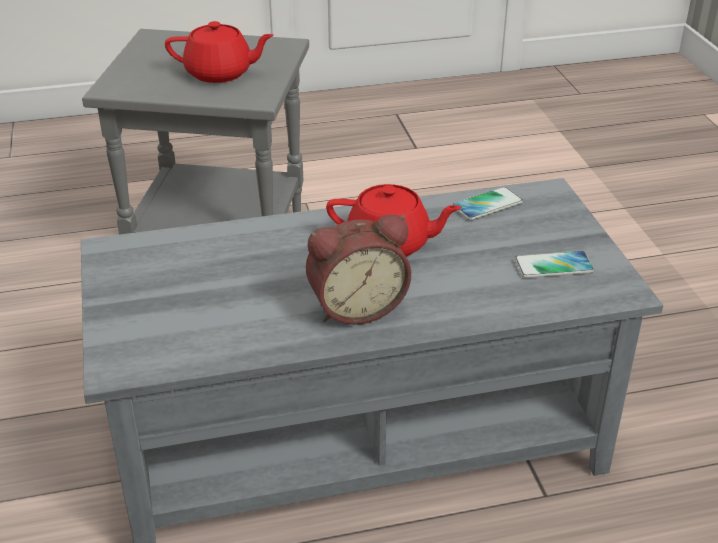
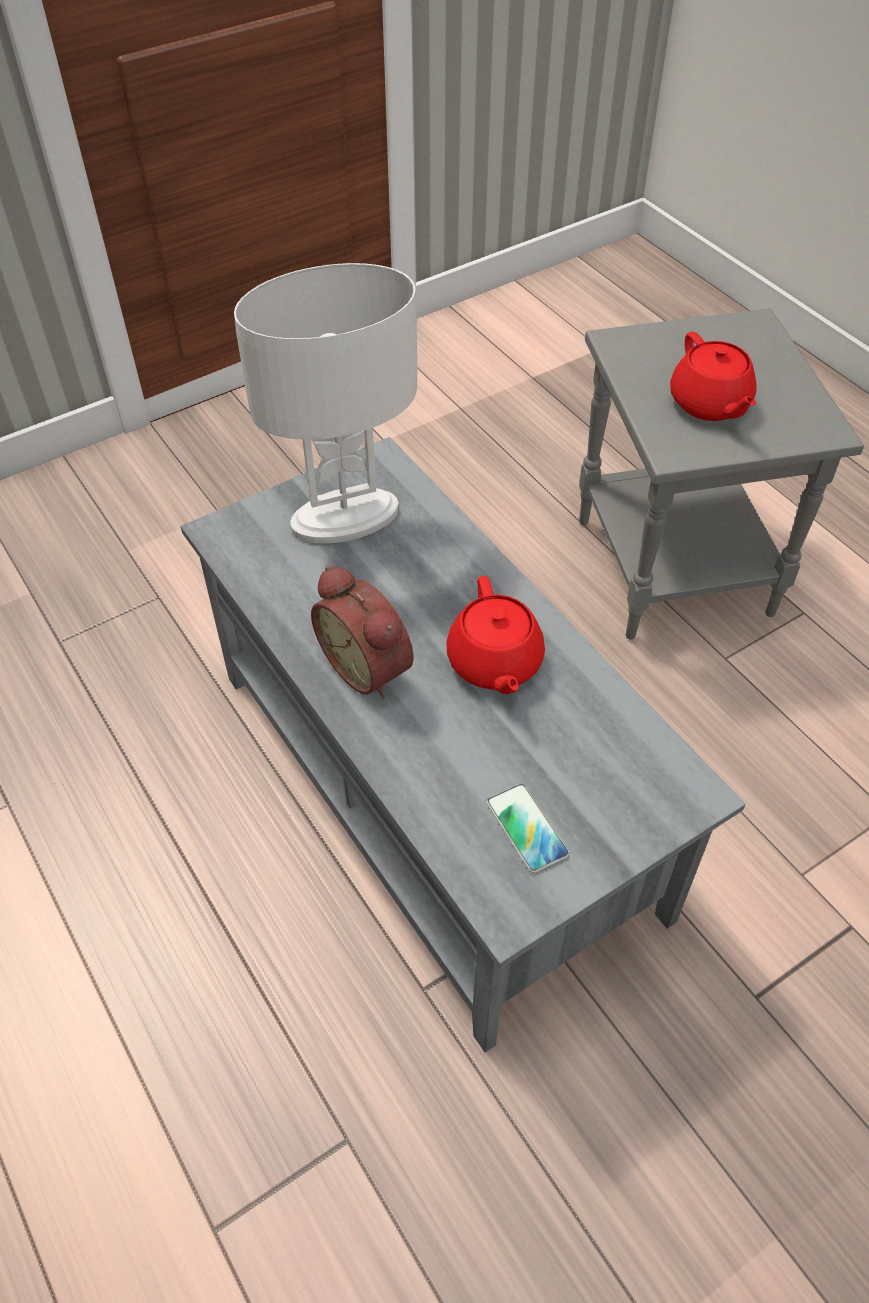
camera: 70 degrees right, 15 degrees up
(166, 284) = (345, 517): none -> white table lamp
(487, 205) = (626, 733): phone -> none

